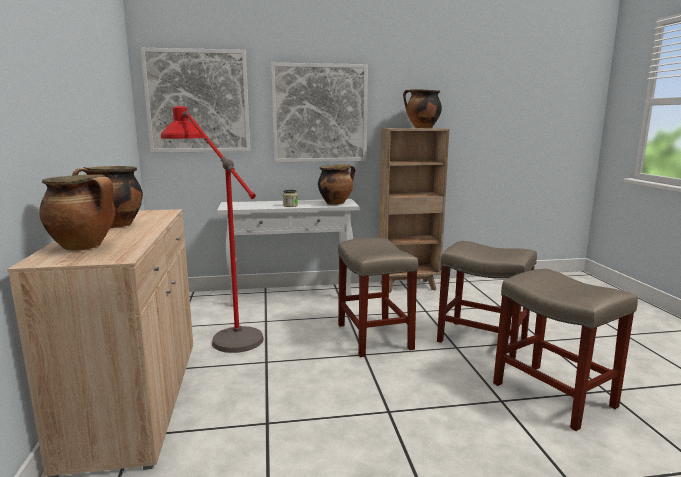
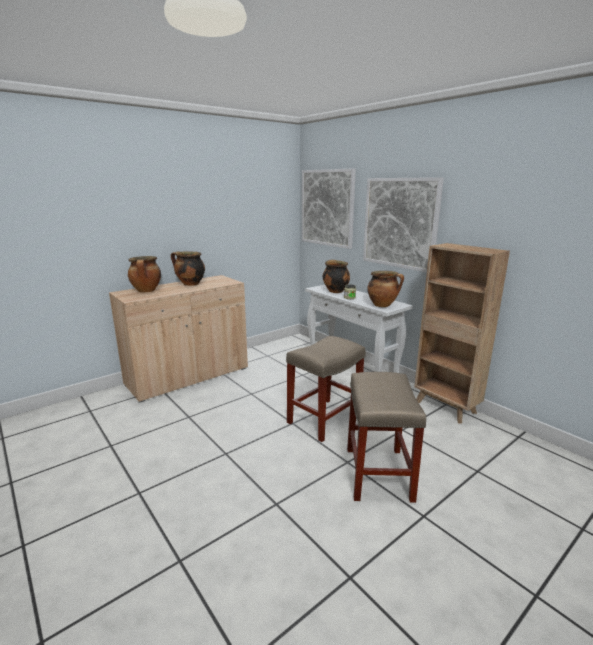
camera: 60 degrees right, 5 degrees up
(220, 329) = (276, 366): red floor lamp -> none
(422, 128) = (474, 249): cooking pot -> cooking pot (335, 291)
(555, 395) = (309, 537): beige stool -> none

